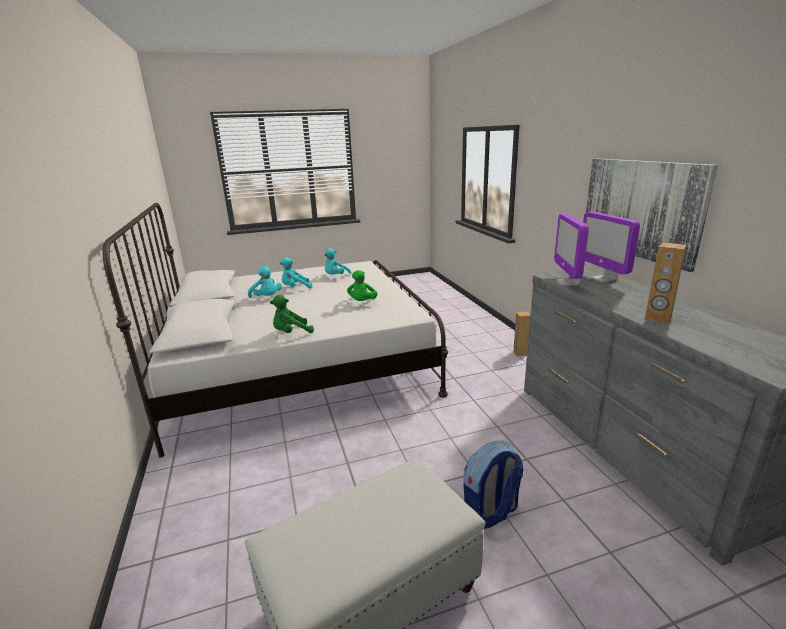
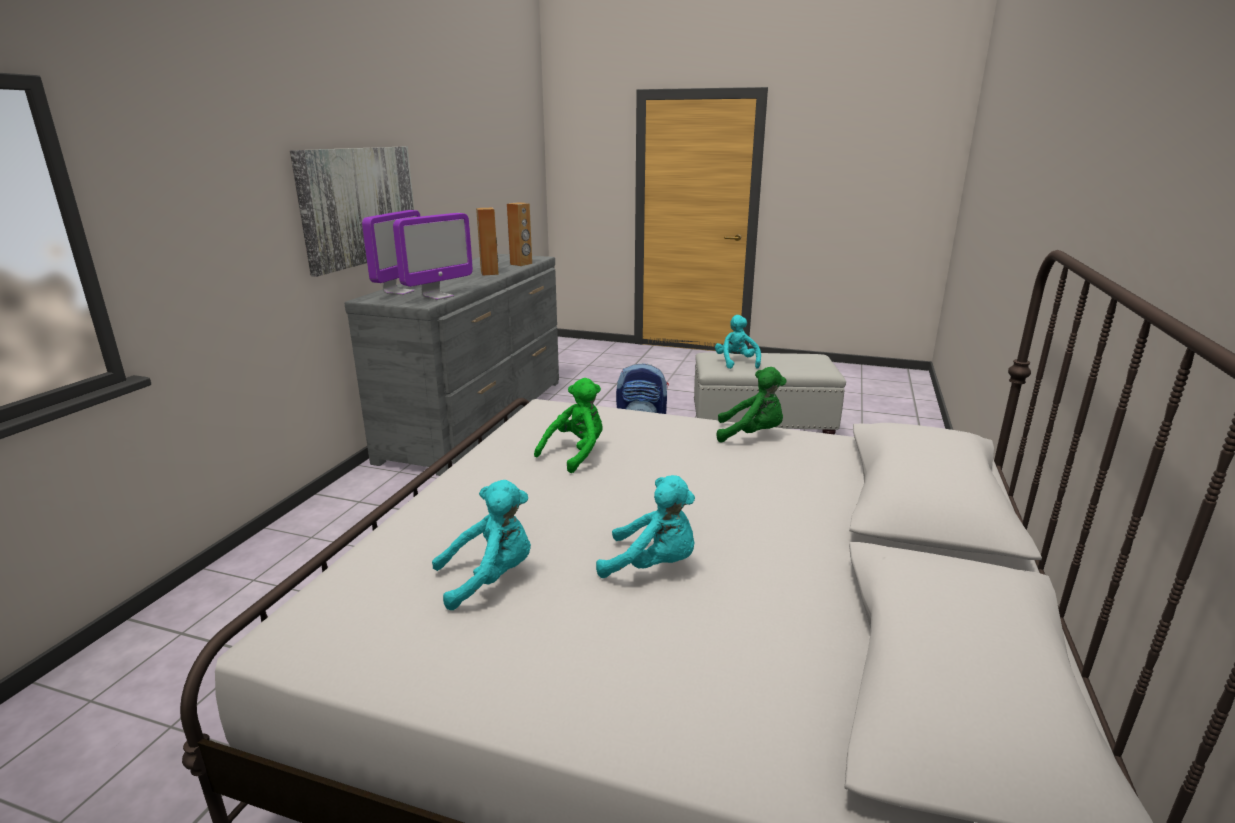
camera: 145 degrees left, 0 degrees up
(267, 298) = (754, 550): turquoise plush toy -> turquoise plush toy (736, 363)
(520, 353) = (328, 517): brown speaker -> brown speaker (521, 264)

